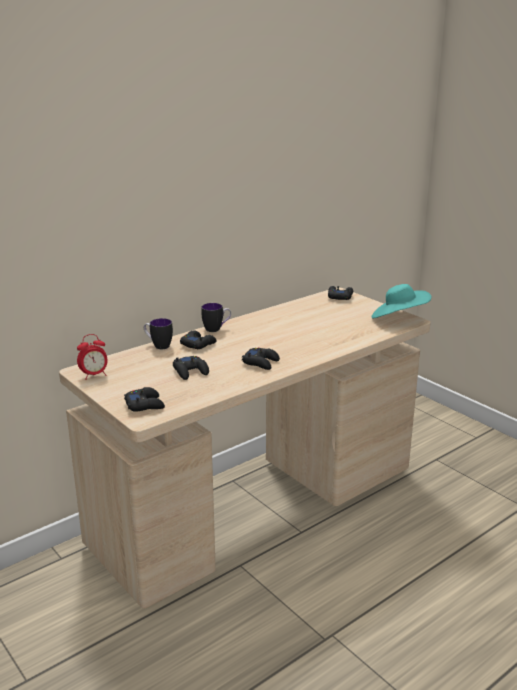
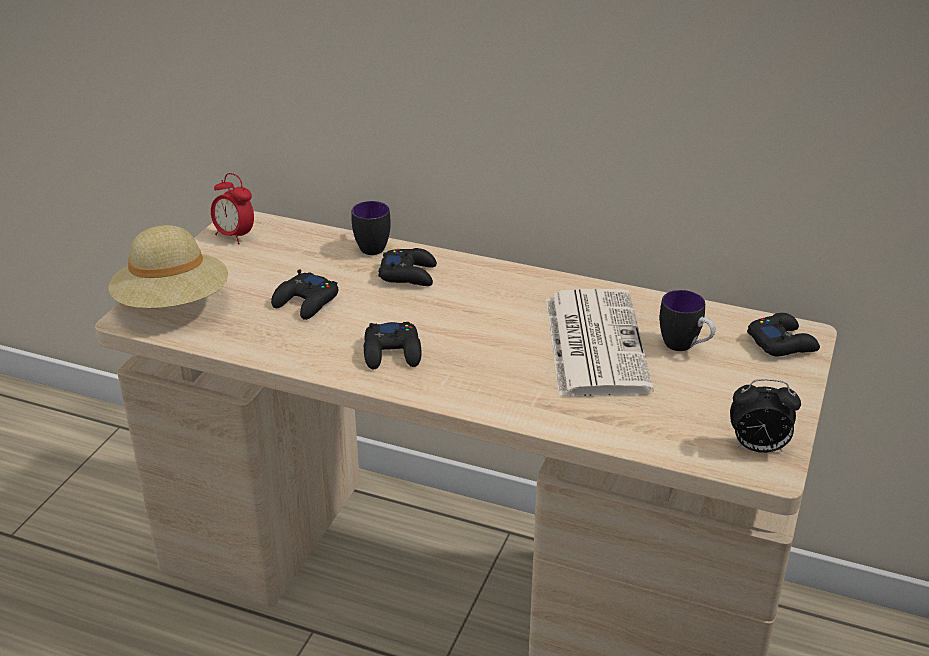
camera: 60 degrees right, 10 degrees up
(145, 404) = (173, 305): black game controller -> beige hat
(216, 329) = (482, 270): mug -> mug (685, 347)
(302, 324) = (594, 343): none -> newspaper
(398, 318) = (757, 448): turquoise hat -> alarm clock

